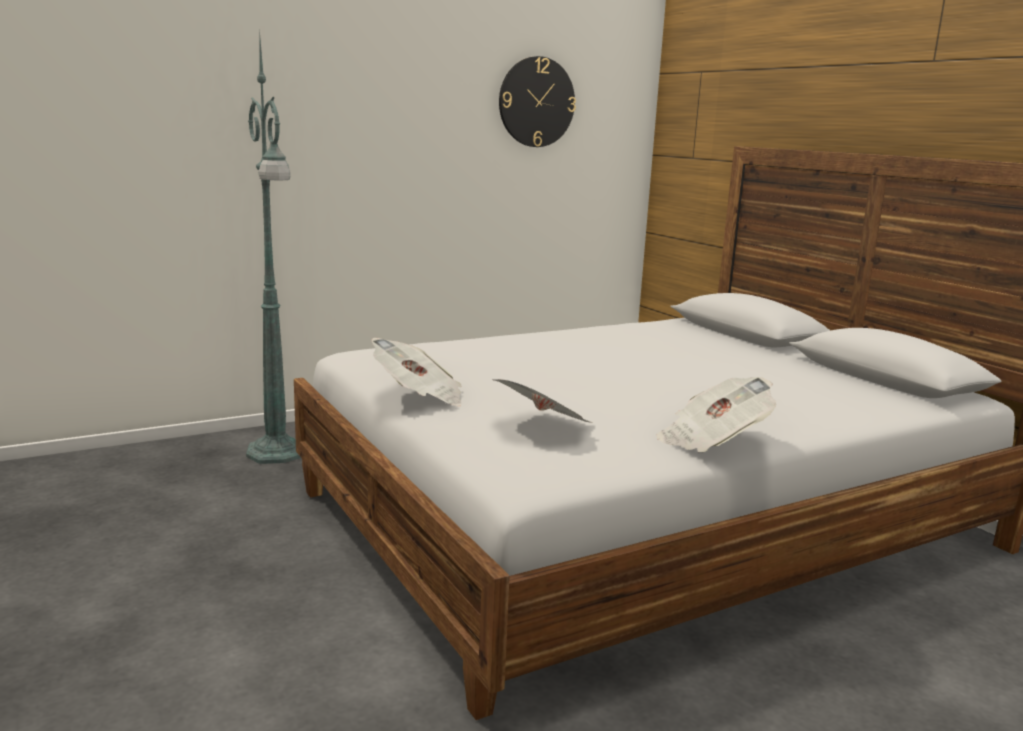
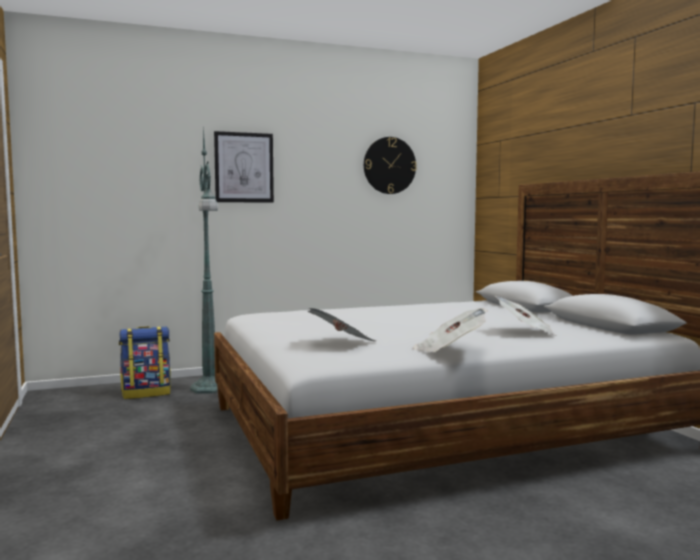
camera: 10 degrees right, 10 degrees down
(178, 466) = (146, 393): none -> backpack
(316, 100) = (244, 167): none -> picture
(419, 396) = (274, 330): newspaper -> newspaper (525, 332)

